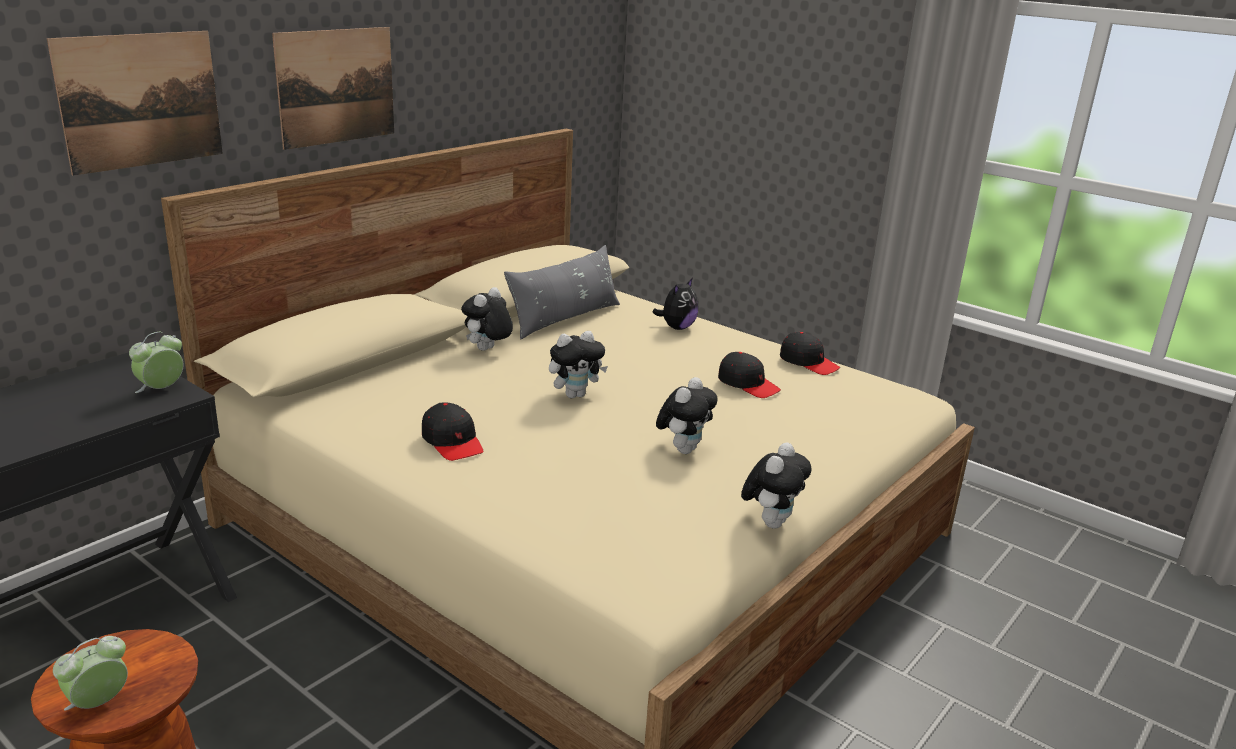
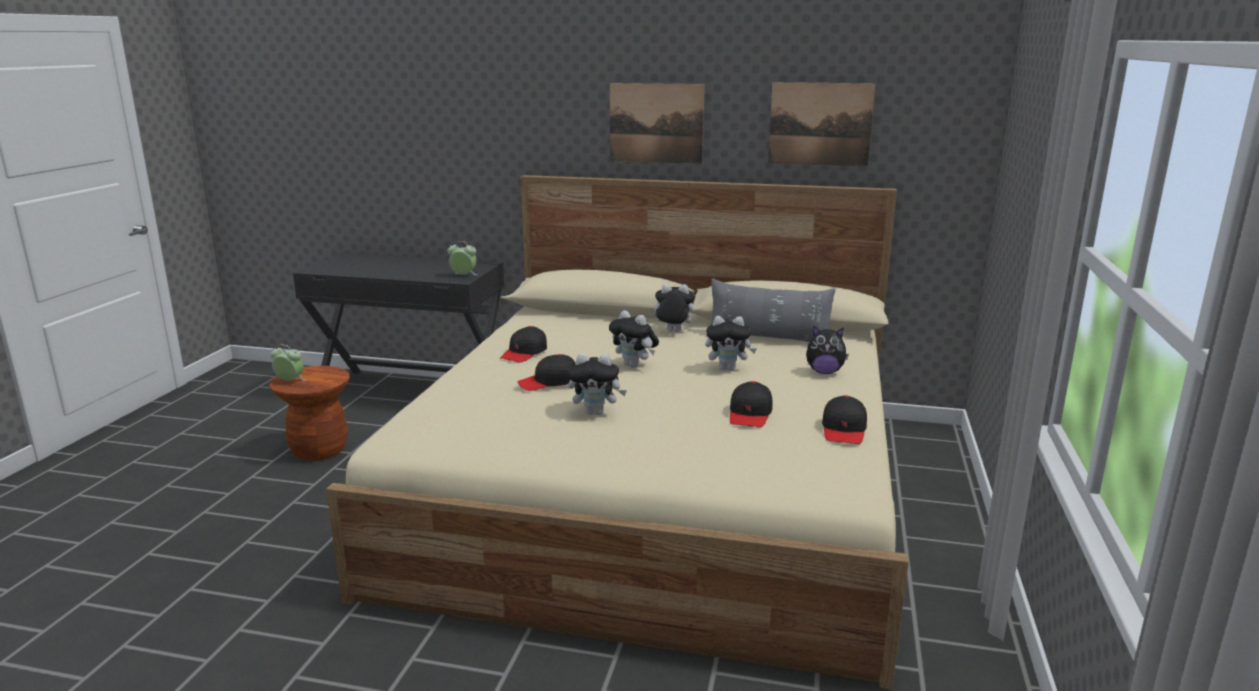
camera: 65 degrees right, 5 degrees down
(141, 100) = (523, 117): picture -> picture (820, 124)
(588, 449) = (548, 382): none -> black cap
(771, 522) = (517, 460): plush toy -> plush toy (728, 368)

